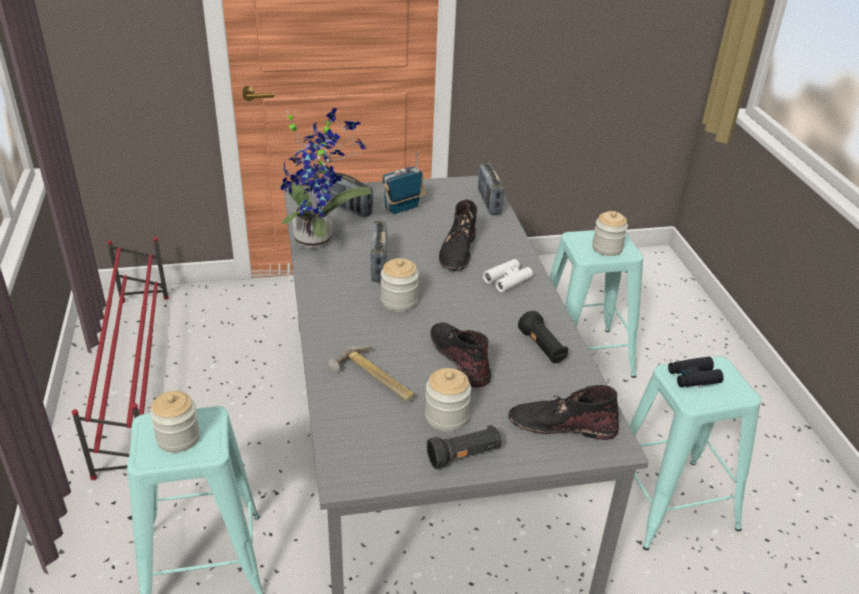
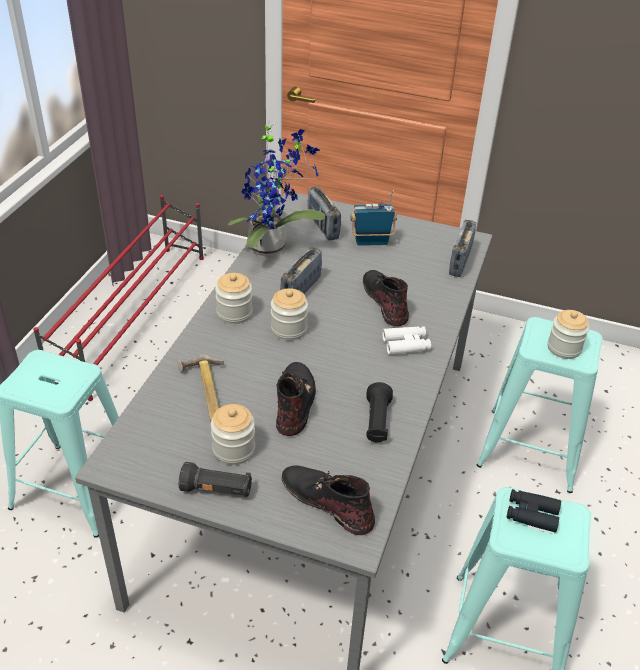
camera: 30 degrees right, 5 degrees up
(178, 438) = (48, 379): jar -> jar (234, 313)
(458, 251) = (385, 300): black boot -> black boot turned 120 degrees clockwise

